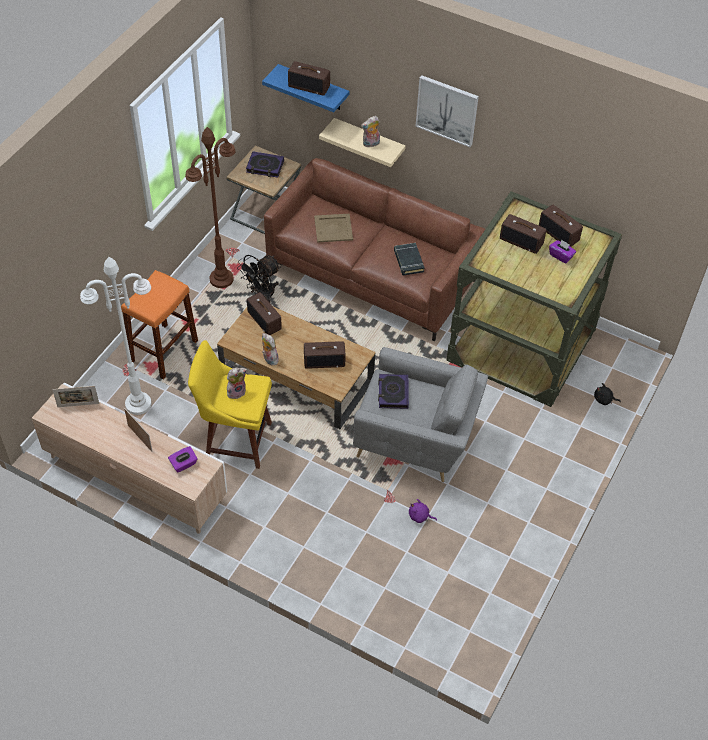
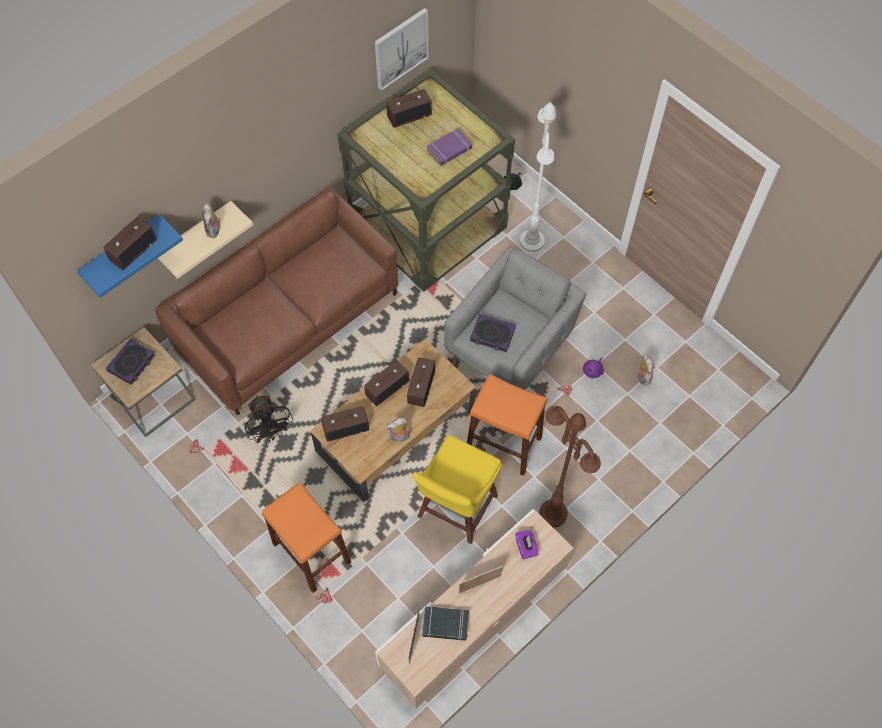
camera: 70 degrees left, 10 degrees up
(138, 404) = (376, 596): white floor lamp -> white floor lamp (532, 242)
(221, 279) = (232, 468): brown floor lamp -> brown floor lamp (552, 513)
(236, 391) = (458, 471): plush toy -> plush toy (642, 377)
(312, 460) = (503, 443): none -> orange stool
(333, 228) = (258, 323): beige tray -> none
(408, 261) = (333, 268): black book -> black book (445, 624)
(447, 110) = (256, 130): picture -> picture (400, 48)
(521, 241) = (407, 147): radio -> radio (387, 387)
(536, 271) = (449, 149): none -> purple book
(561, 256) = (438, 124): purple tissue box -> none

